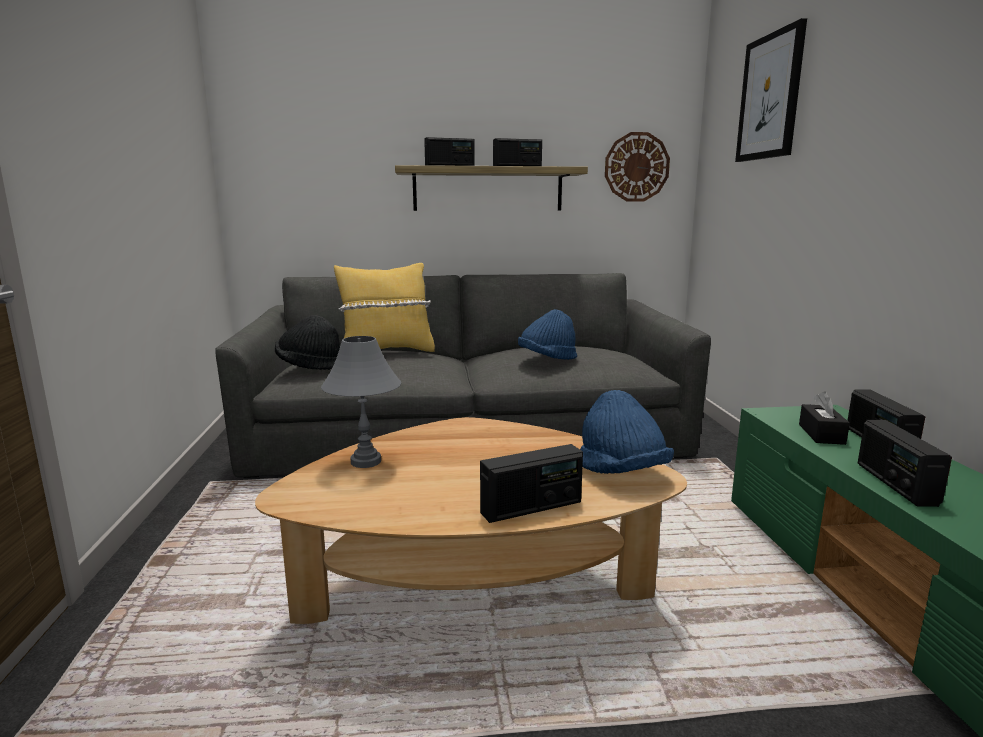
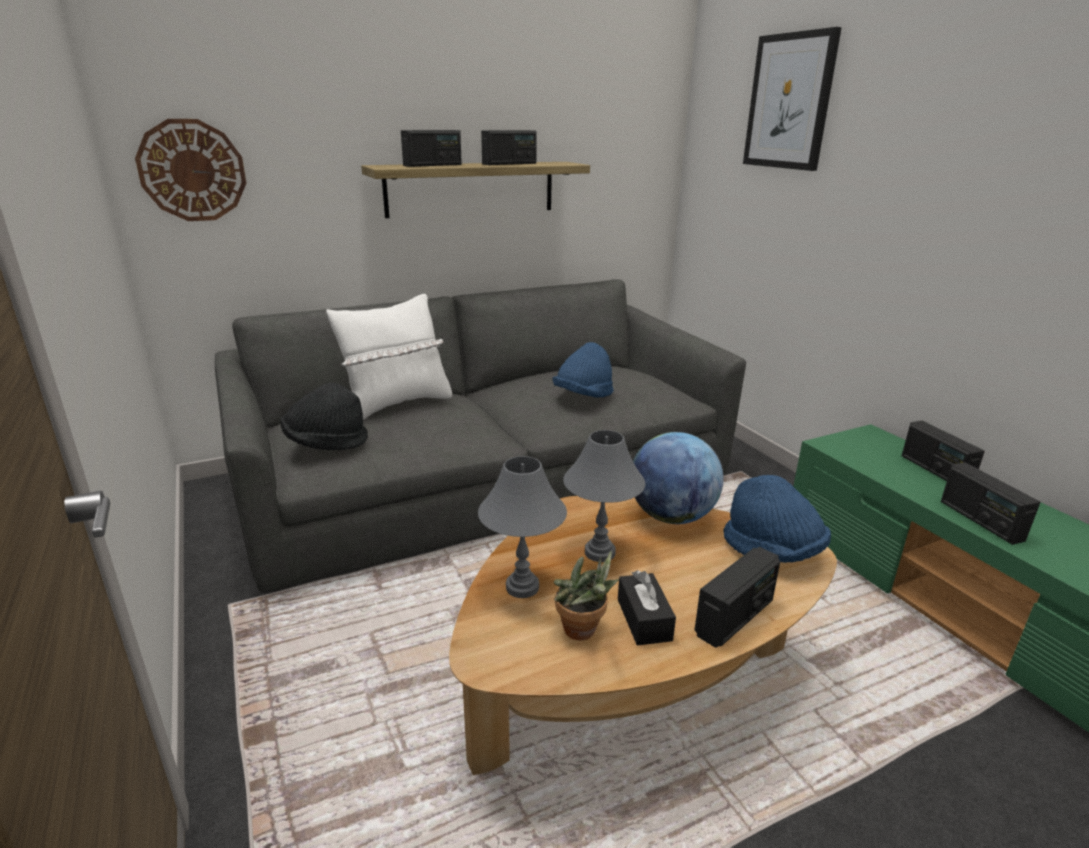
camera: 20 degrees left, 10 degrees up
(383, 494) = (583, 632): none -> potted plant
(386, 352) = (396, 404): yellow pillow -> white pillow
(455, 452) = (600, 553): none -> grey table lamp
(547, 439) = (671, 516): none -> globe
(636, 167) = (626, 158): wall clock -> wall clock (192, 171)
(821, 434) = (887, 467): black tissue box -> black tissue box (644, 619)

